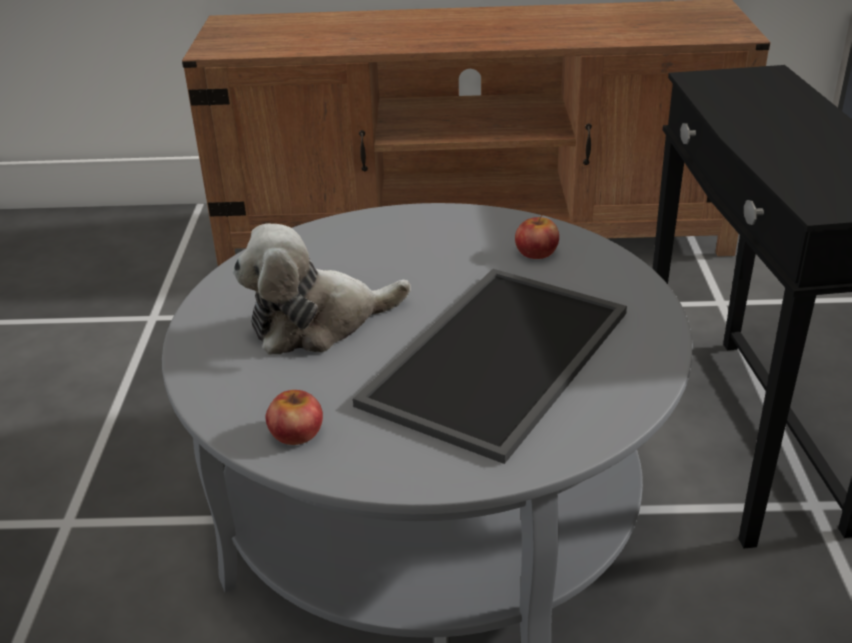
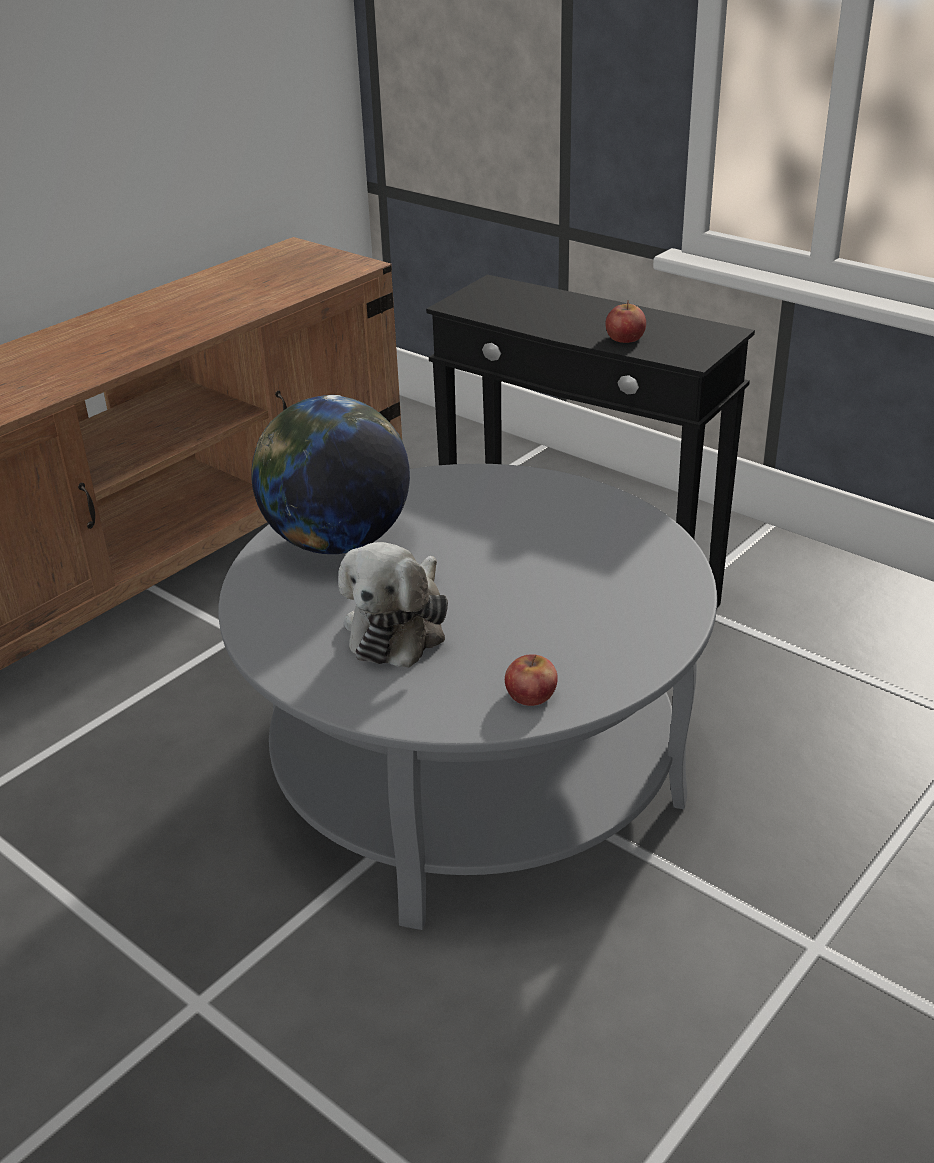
camera: 50 degrees left, 0 degrees up
(398, 242) = (337, 543): none -> globe
(495, 354) = (552, 572): tray -> none
(536, 252) = (449, 496): apple -> apple (625, 337)

